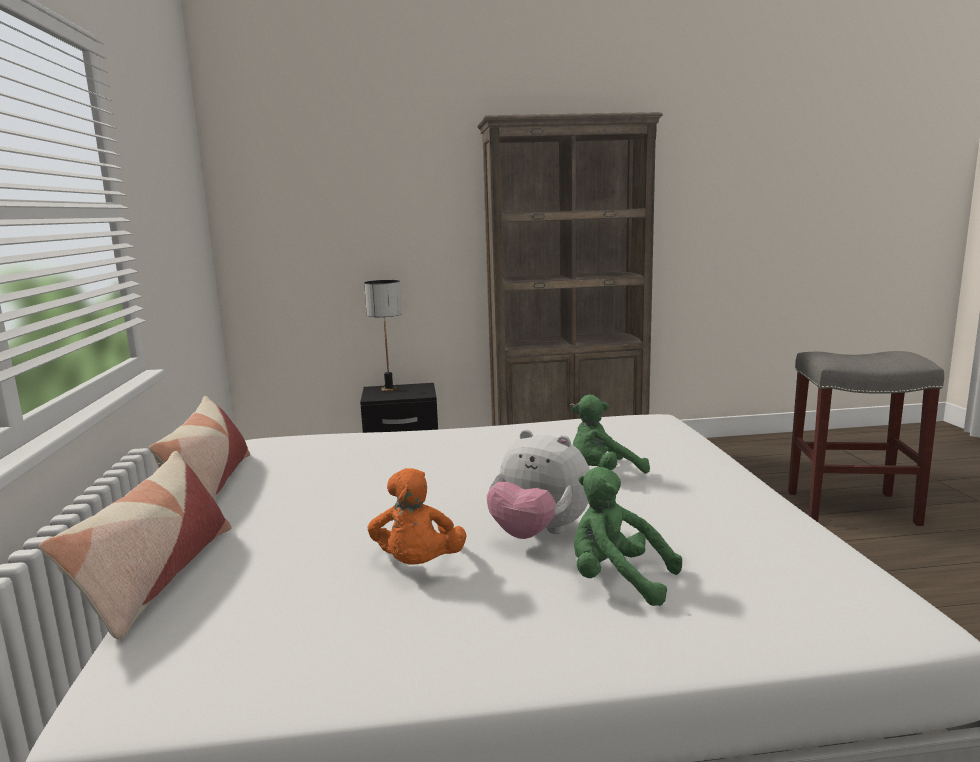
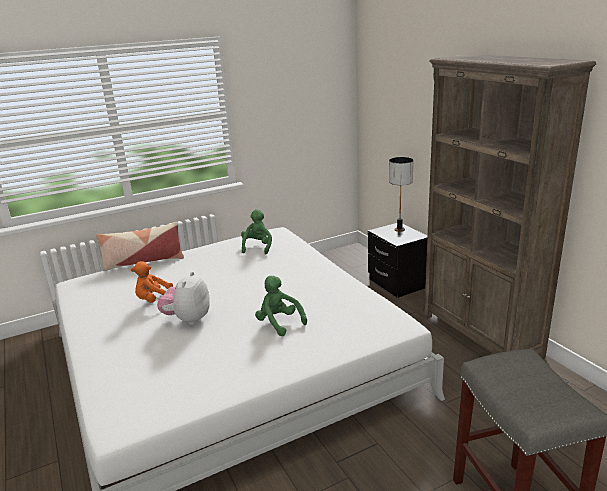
camera: 70 degrees right, 10 degrees up
(210, 484) = (222, 240): pillow -> none
(617, 580) = (149, 347): green plush toy -> green plush toy (257, 247)

